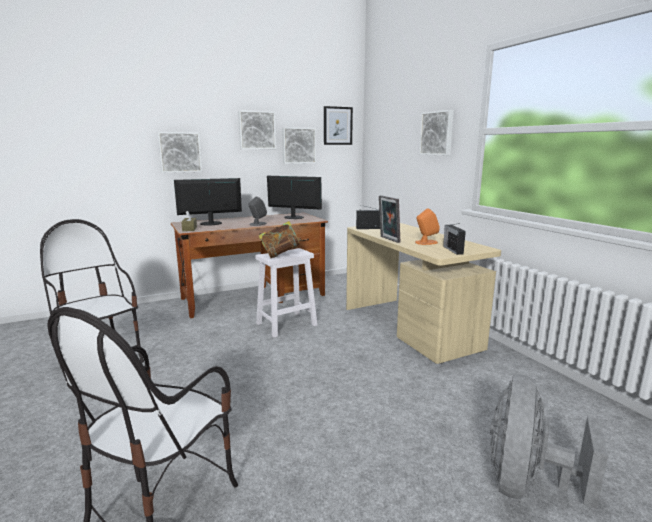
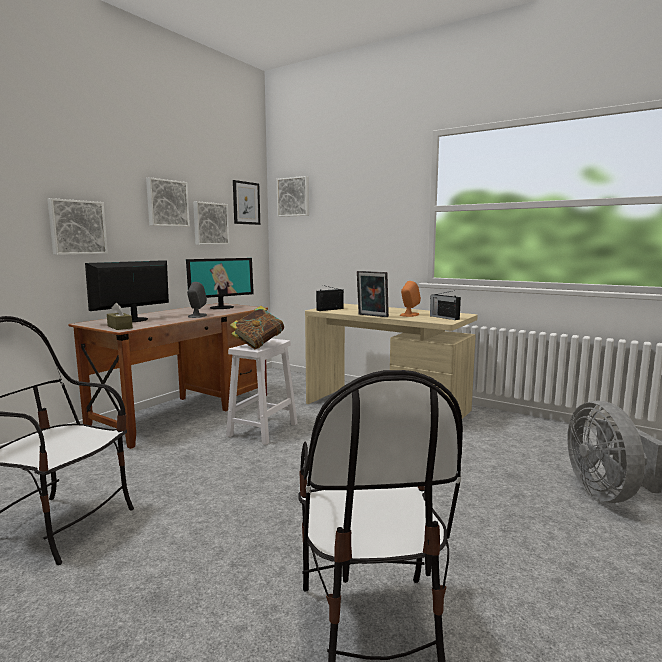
camera: 30 degrees left, 5 degrees down
(293, 217) = (221, 307): monitor -> monitor turned 150 degrees clockwise
(437, 133) = (377, 211): picture -> picture (294, 197)

